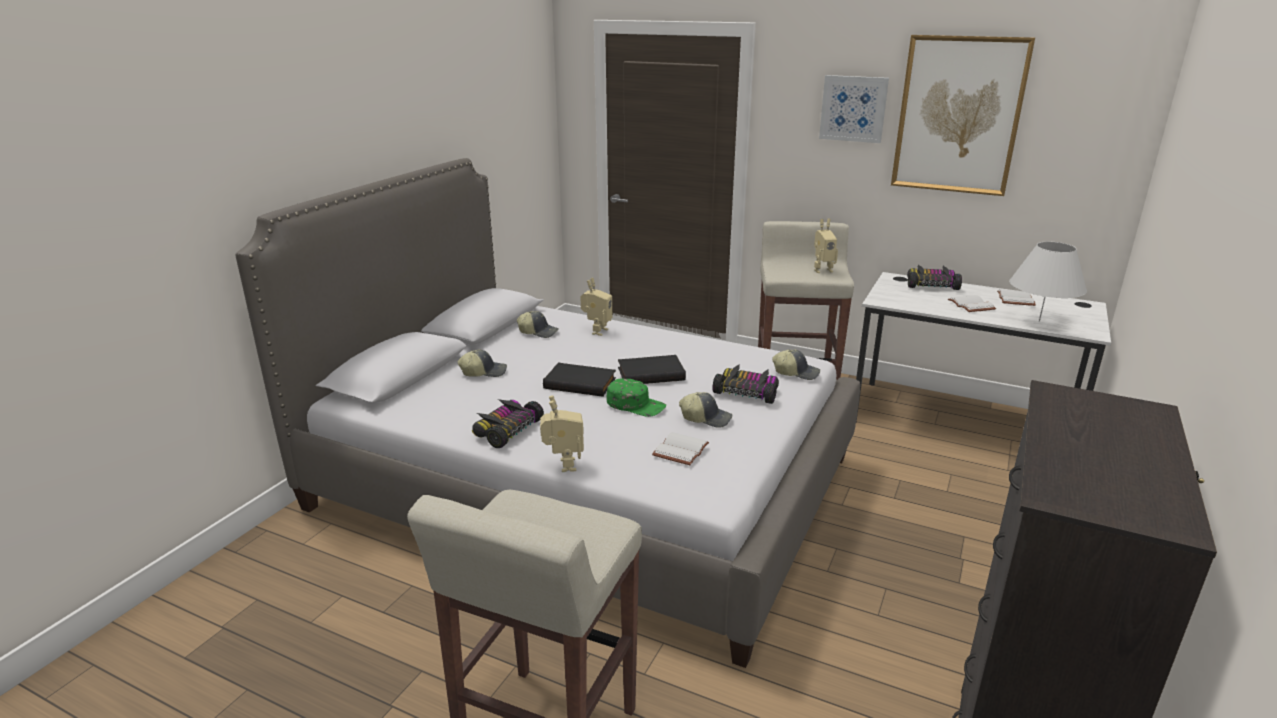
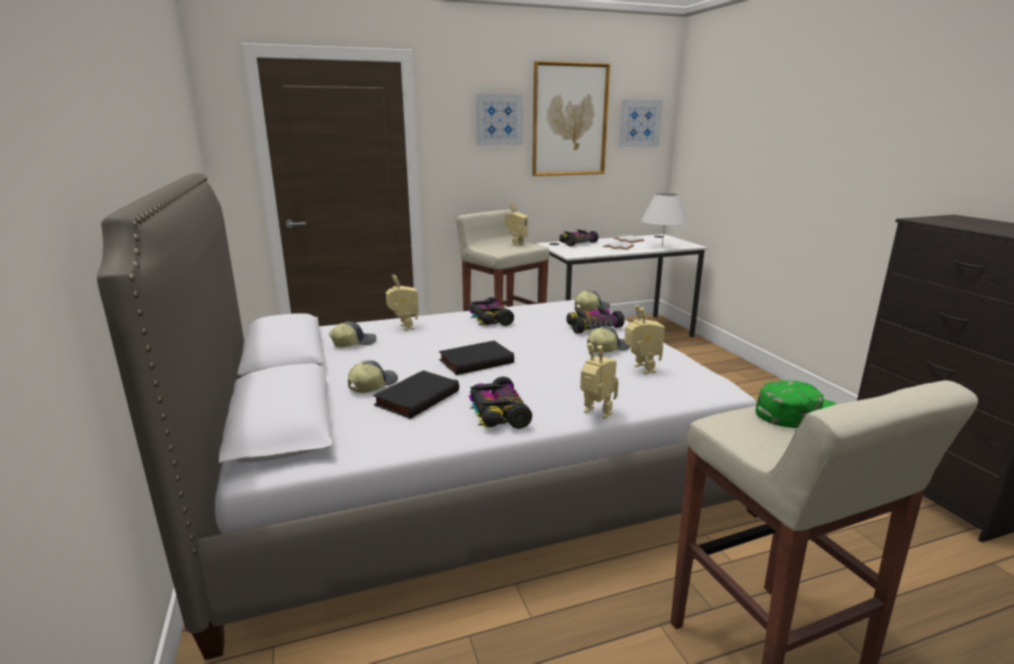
camera: 45 degrees left, 5 degrees down
(636, 404) = (549, 357): green cap -> green cap (797, 413)
(651, 373) = (510, 337): black book -> black book (416, 397)
(676, 348) = (489, 319): none -> toy car
(679, 449) = (641, 369): white book -> toy robot
(1084, 128) = (639, 123): none -> picture

